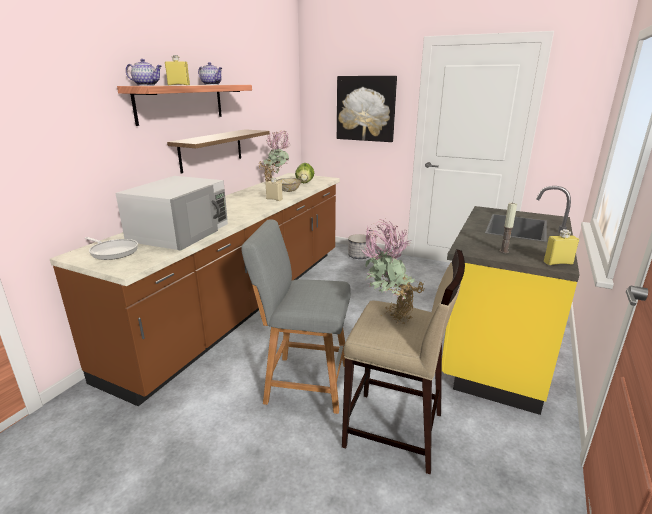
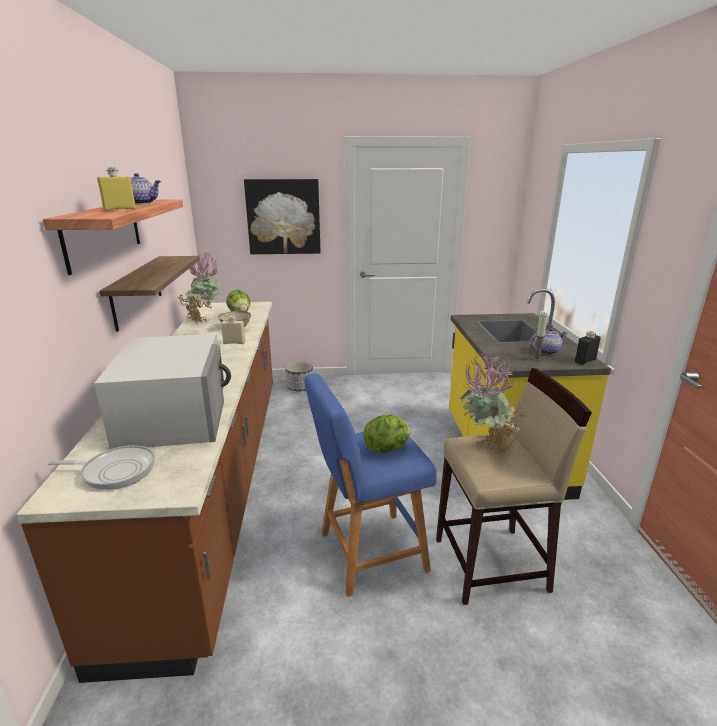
camera: 30 degrees left, 0 degrees up
(147, 85) = (89, 215): teapot -> teapot (546, 351)
(303, 382) = (367, 553): grey stool -> blue stool
(313, 294) = (387, 449): none -> lettuce
(558, 263) = (585, 361): yellow bottle -> black bottle

